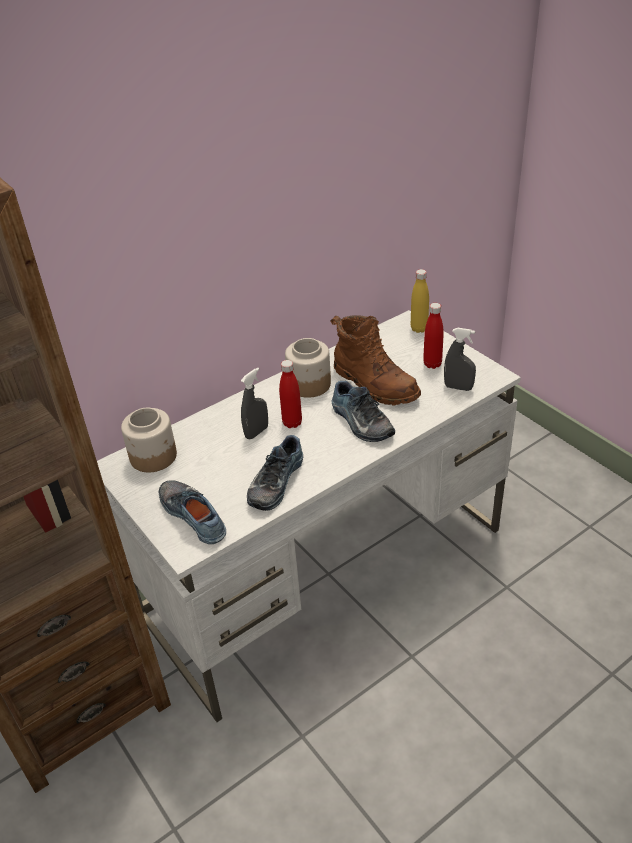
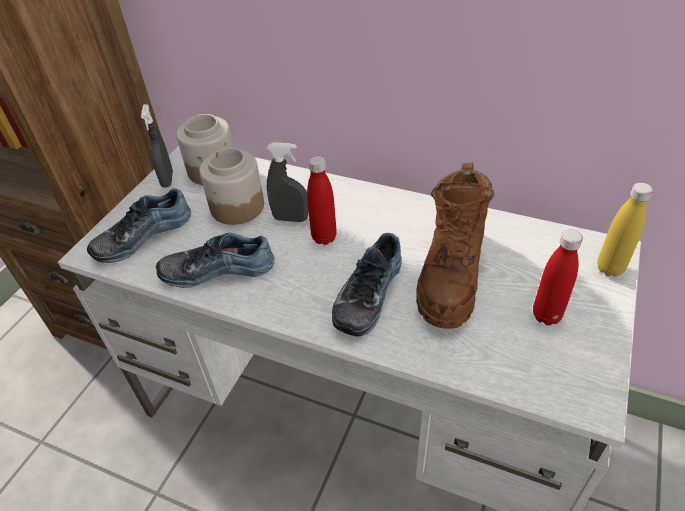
camera: 60 degrees right, 5 degrees up
(195, 515) = (142, 235): shoe -> shoe turned 150 degrees counterclockwise
(308, 384) = (401, 220): jar -> jar (237, 206)
(458, 387) = (521, 368): grey spray bottle -> grey spray bottle (167, 179)

